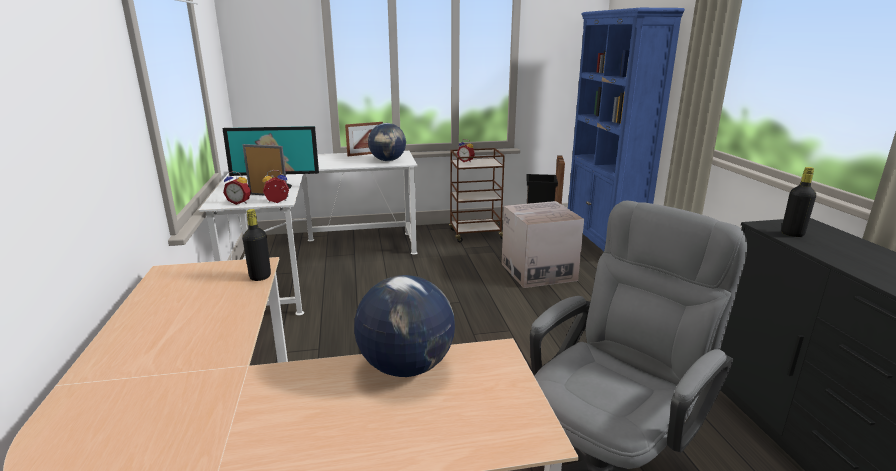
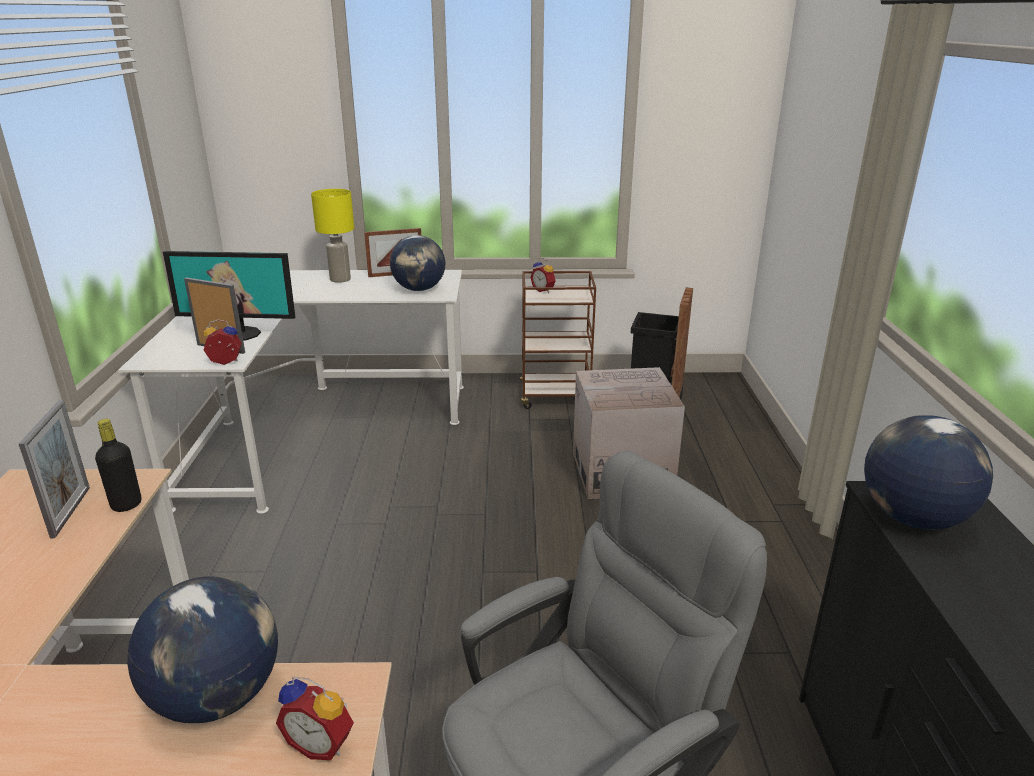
camera: 10 degrees right, 5 degrees up
(220, 283) = (71, 512): none -> picture frame
(240, 202) = (176, 360): alarm clock -> alarm clock (322, 743)
(329, 158) = (341, 279): none -> yellow table lamp
(602, 242) = (742, 427): blue bookcase -> none
(792, 234) = (912, 517): black bottle -> globe

